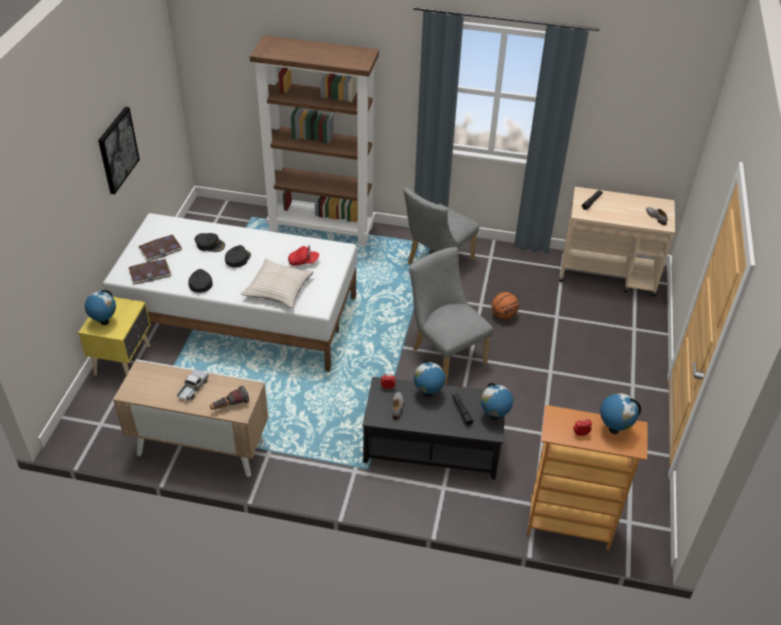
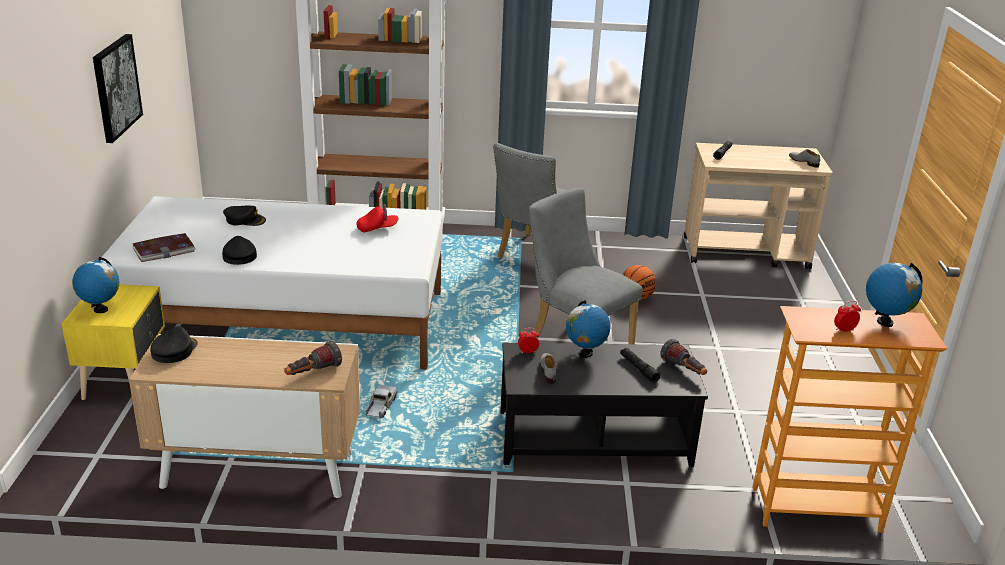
camera: 10 degrees left, 15 degrees down
(160, 249) = (175, 227): book -> none
(192, 388) = (251, 358): toy truck -> toy truck (380, 407)
(237, 259) = (286, 230): black cap -> black cap (174, 350)
(278, 289) = (350, 255): beige pillow -> none
(494, 416) = (684, 370): globe -> flashlight

